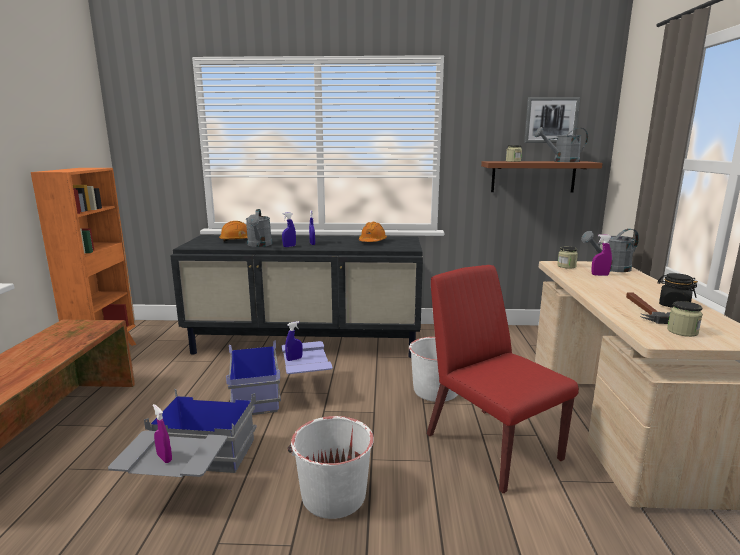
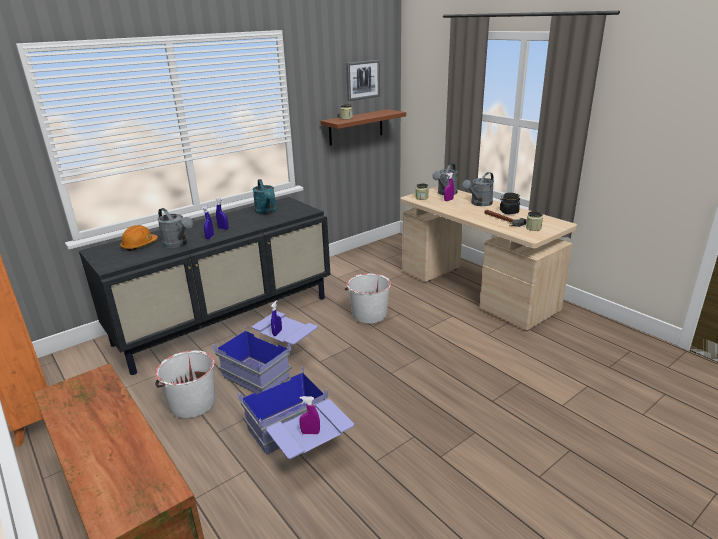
camera: 40 degrees left, 10 degrees up
(193, 474) = (299, 443): grey storage box -> blue storage box
(333, 495) = (398, 402): white bucket -> white bucket (192, 403)
(372, 241) = (267, 212): orange hard hat -> turquoise watering can
(491, 446) = (439, 333): red chair -> none
(561, 161) = (377, 113): grey watering can -> grey watering can (479, 204)

